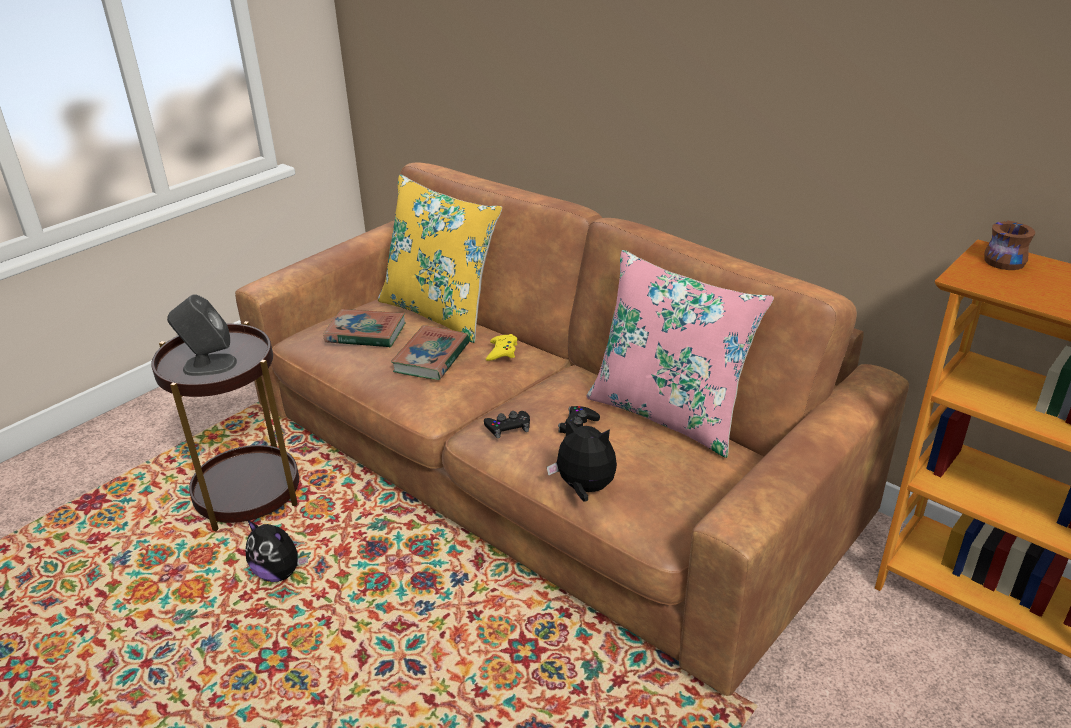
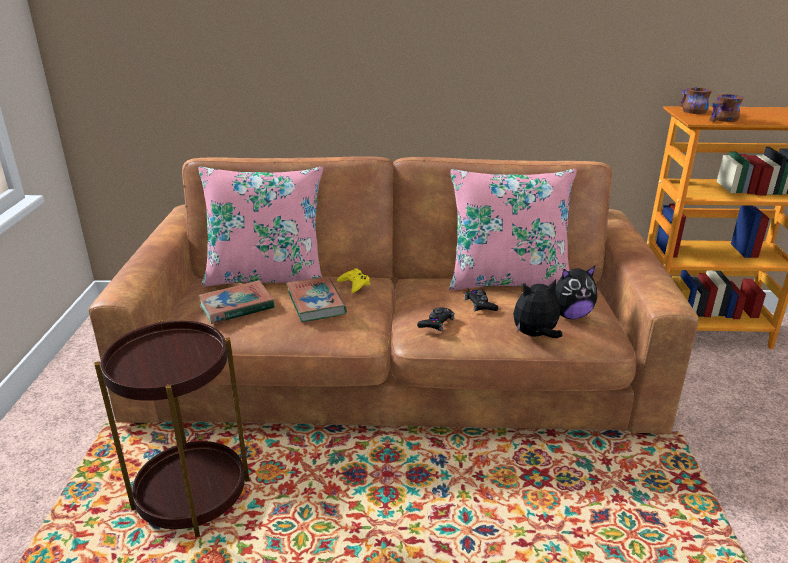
camera: 40 degrees left, 5 degrees down
(209, 365) = (168, 364): grey speaker -> none
(279, 572) = (299, 533): plush toy -> plush toy (570, 315)
(441, 312) = (266, 277): yellow pillow -> pink pillow
(1014, 290) = (724, 120): none -> brown mug

